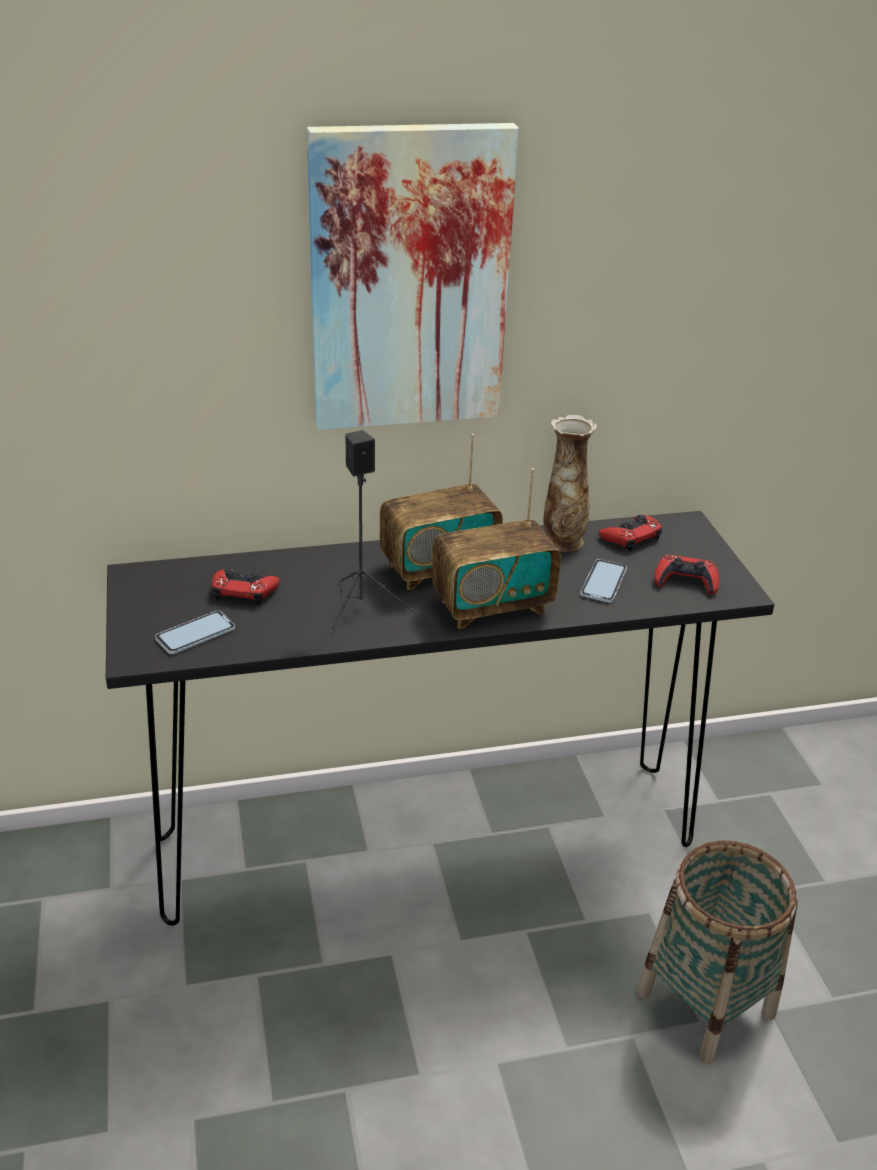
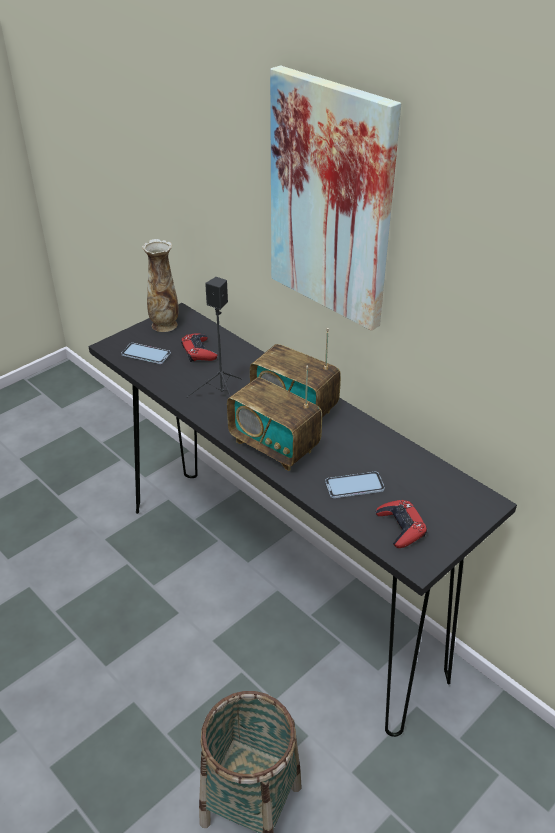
camera: 60 degrees right, 5 degrees up
(562, 541) = (386, 448): vase -> vase (164, 324)
(631, 537) = (430, 479): red game controller -> none

